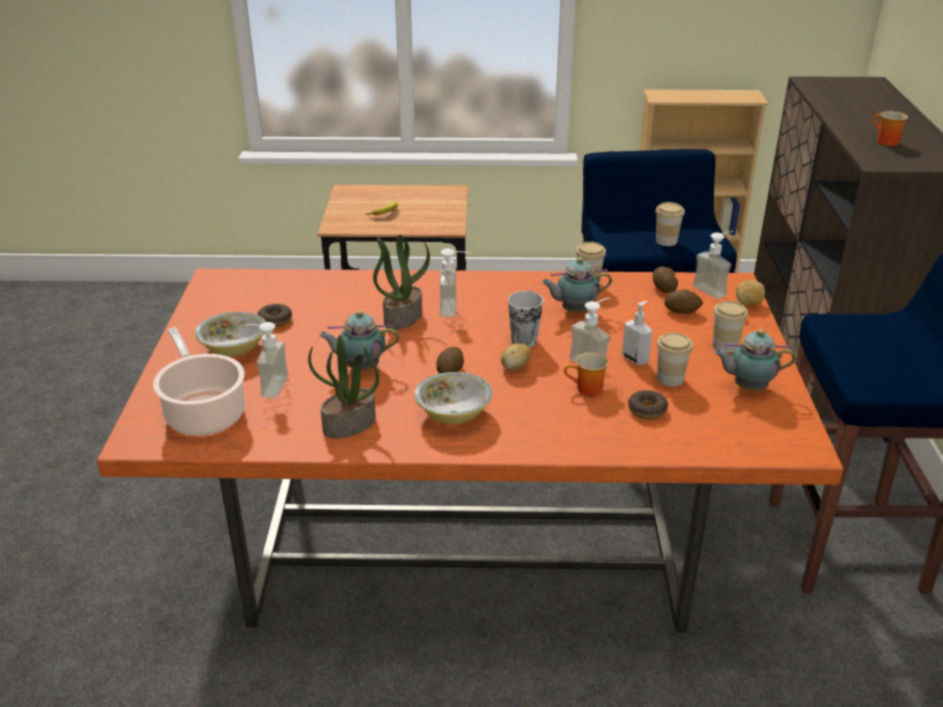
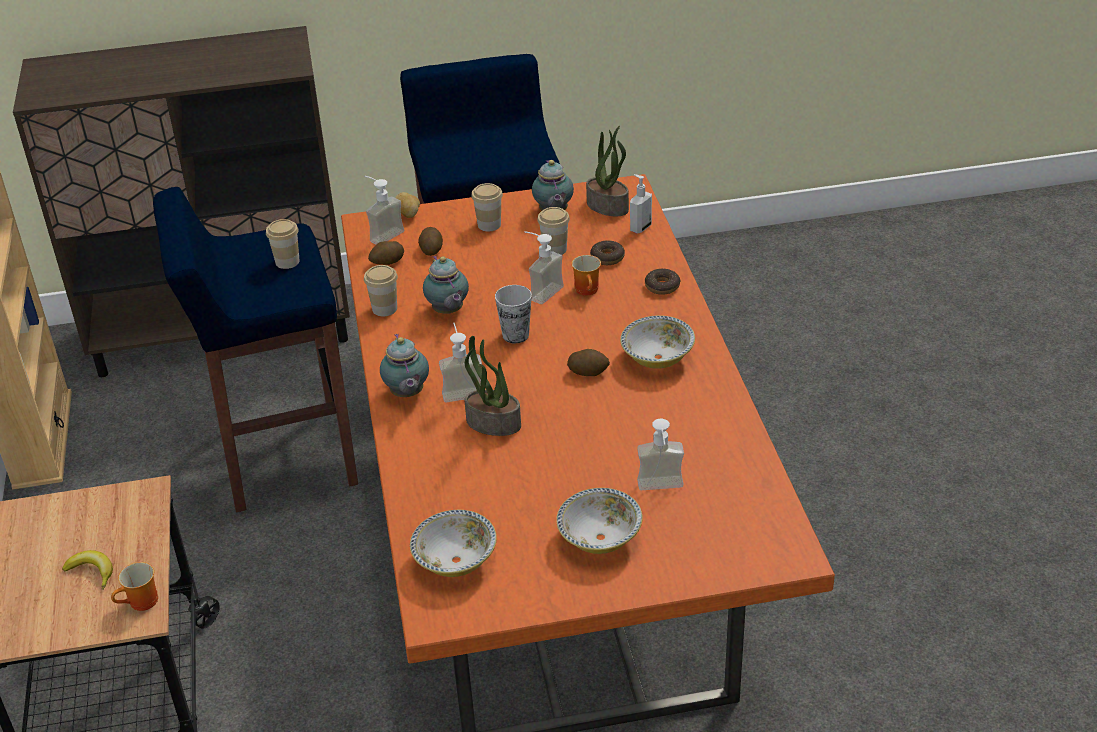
camera: 100 degrees left, 5 degrees up
(204, 413) = (726, 521): cooking pot -> none
(258, 289) = (455, 561): none -> bowl
(275, 320) = (527, 523): donut -> donut (662, 286)
(349, 425) = (702, 416): potted plant -> potted plant (608, 206)
(360, 367) = (602, 432): teapot -> teapot (407, 394)
(515, 368) = (567, 334): potato -> none
(635, 359) = (528, 269): soap dispenser -> soap dispenser (640, 228)
(884, 141) = (234, 64): mug -> mug (142, 603)

